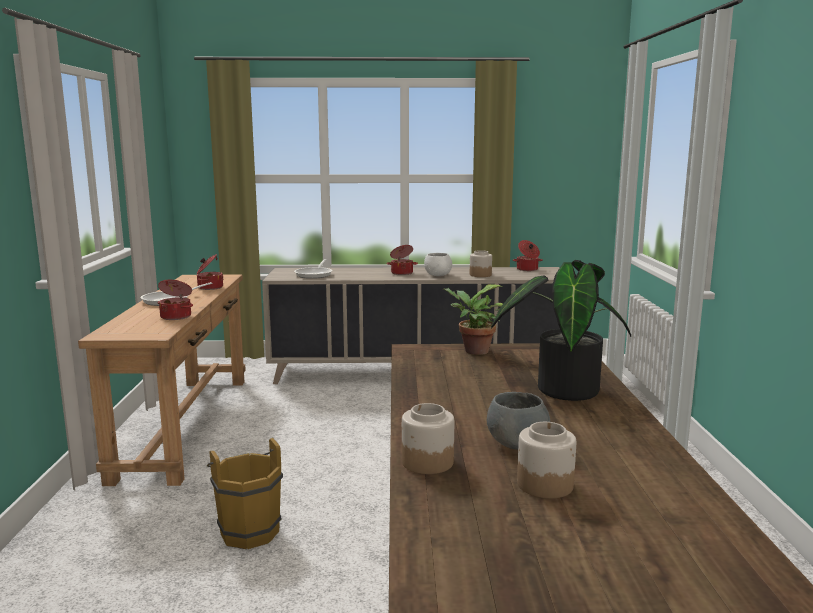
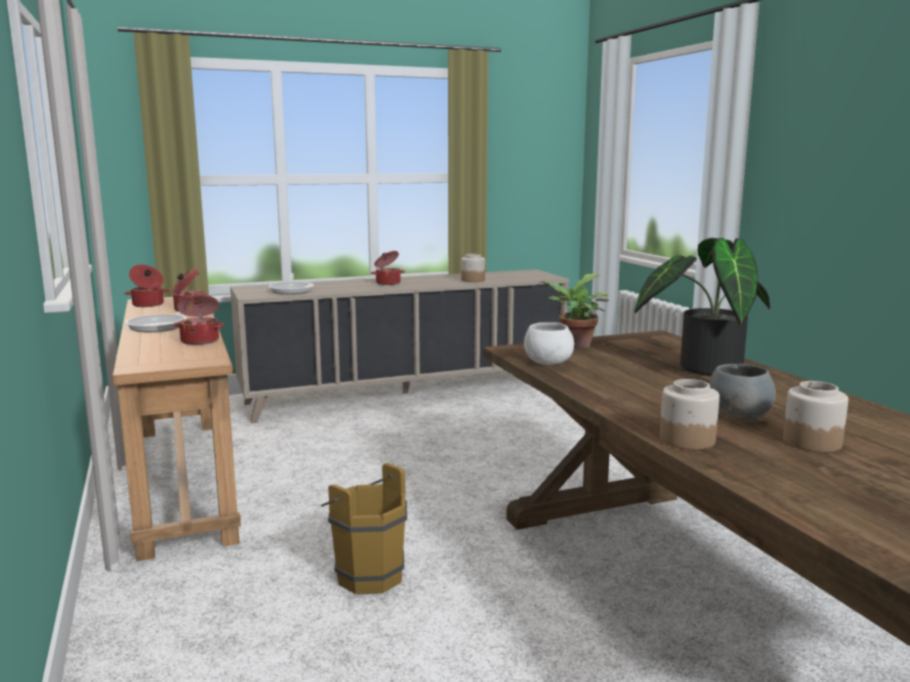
camera: 20 degrees left, 0 degrees up
(437, 275) = (429, 283): white bowl -> white bowl (547, 363)
(527, 269) = (510, 273): cooking pot -> cooking pot (148, 305)

